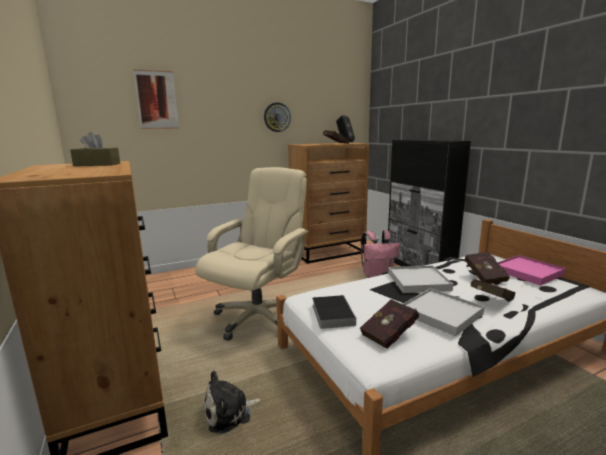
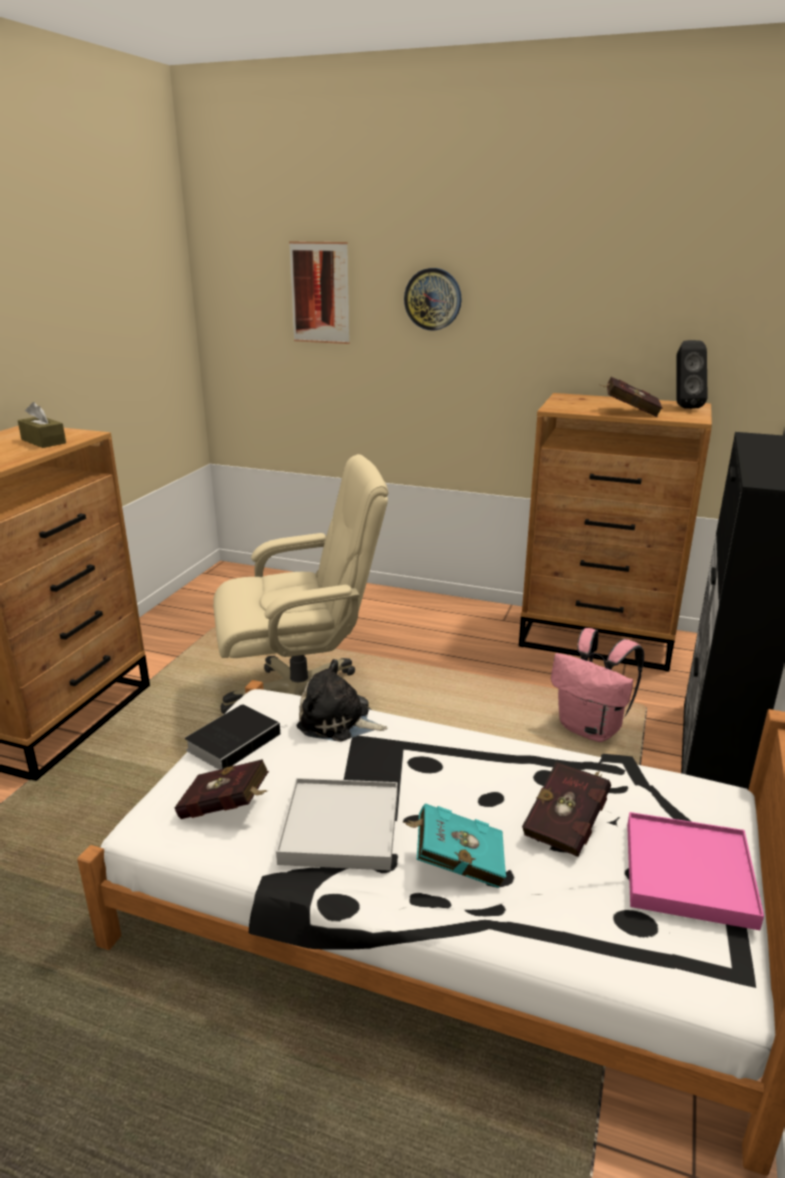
camera: 45 degrees right, 10 degrees up
(230, 412) = (103, 796): plush toy -> plush toy (337, 722)
(277, 117) = (537, 332): wall clock -> wall clock (433, 299)
(418, 282) = (444, 765): white tray -> none
(490, 301) = (455, 862): red book -> turquoise book

